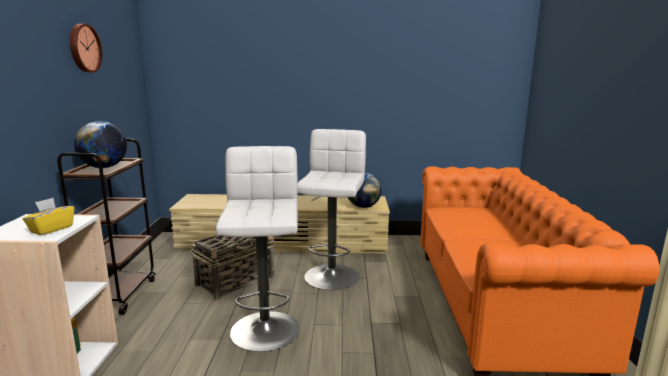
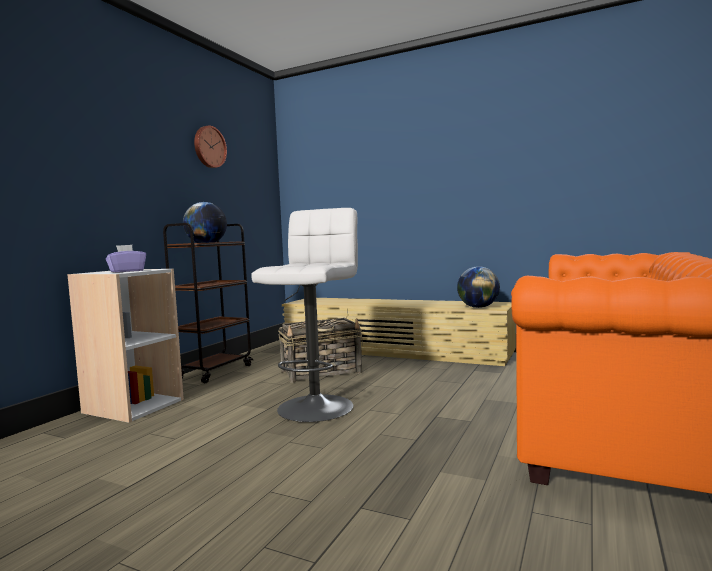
camera: 25 degrees right, 10 degrees down
(51, 229) = (127, 271): yellow tissue box -> purple tissue box
(332, 277) = (424, 378): white stool -> none

